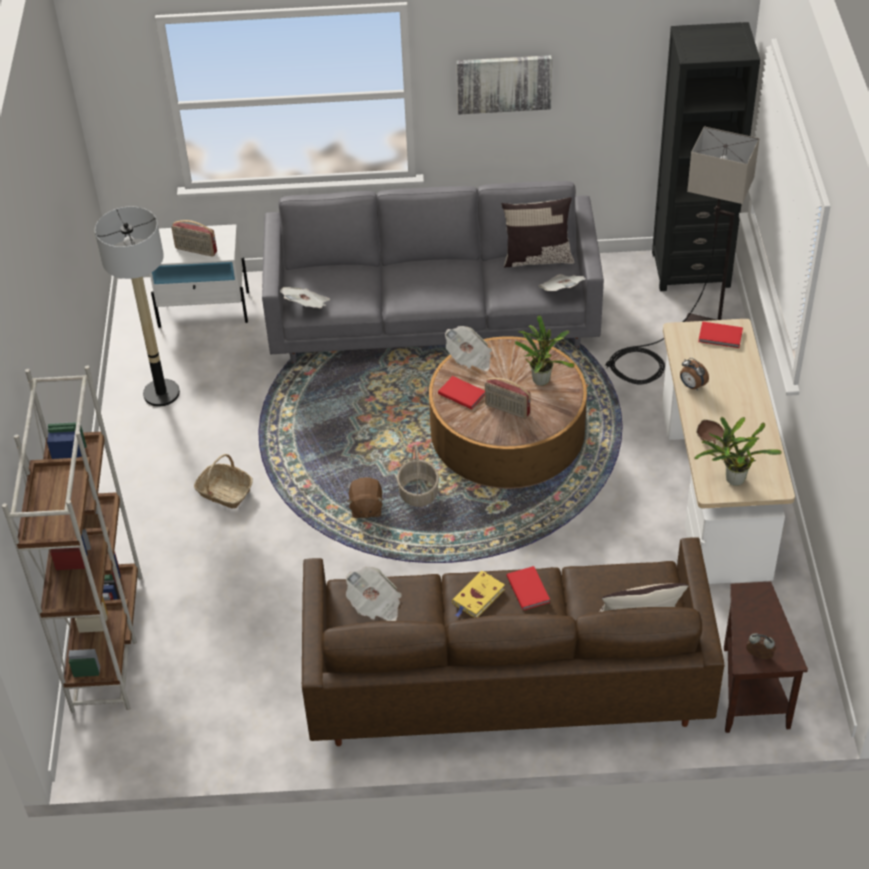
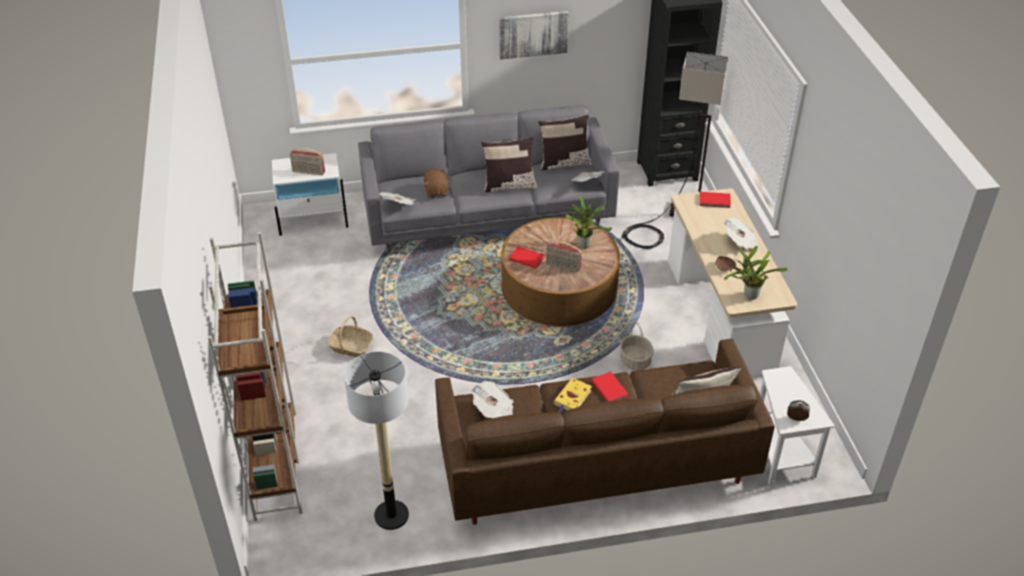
camera: 10 degrees left, 5 degrees down
(161, 393) = (289, 281): floor lamp -> floor lamp (391, 515)
(366, 508) = (462, 349): brown plush toy -> brown plush toy (436, 191)
(418, 493) = (500, 335): basket -> basket (634, 360)
(457, 287) = (509, 185): none -> pillow
(469, 358) = (527, 234): newspaper -> newspaper (741, 242)
(691, 386) = (702, 235): alarm clock -> none
(750, 693) = (780, 455): brown side table -> white side table

